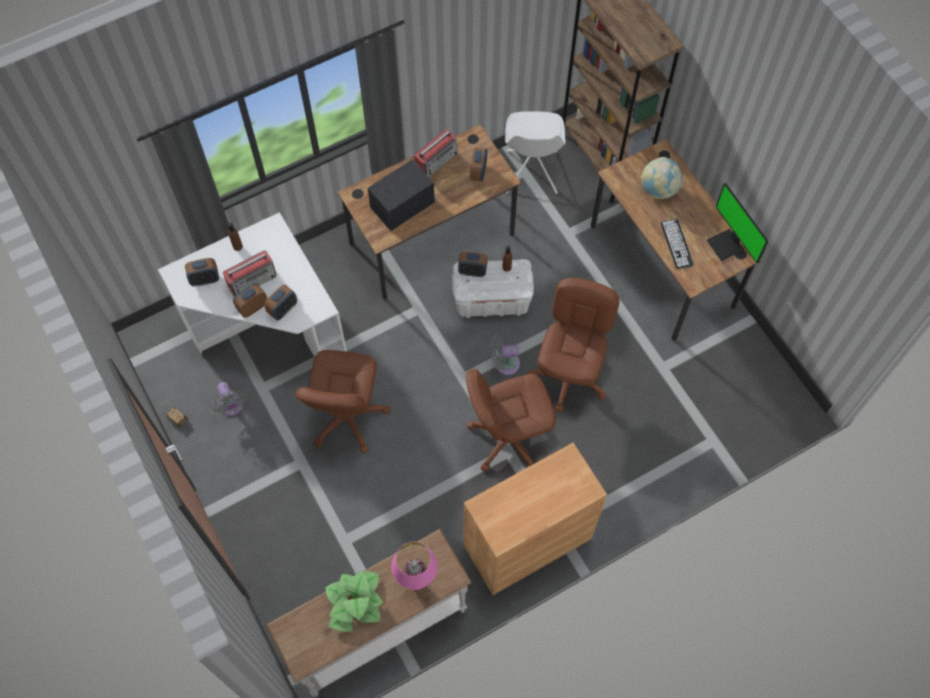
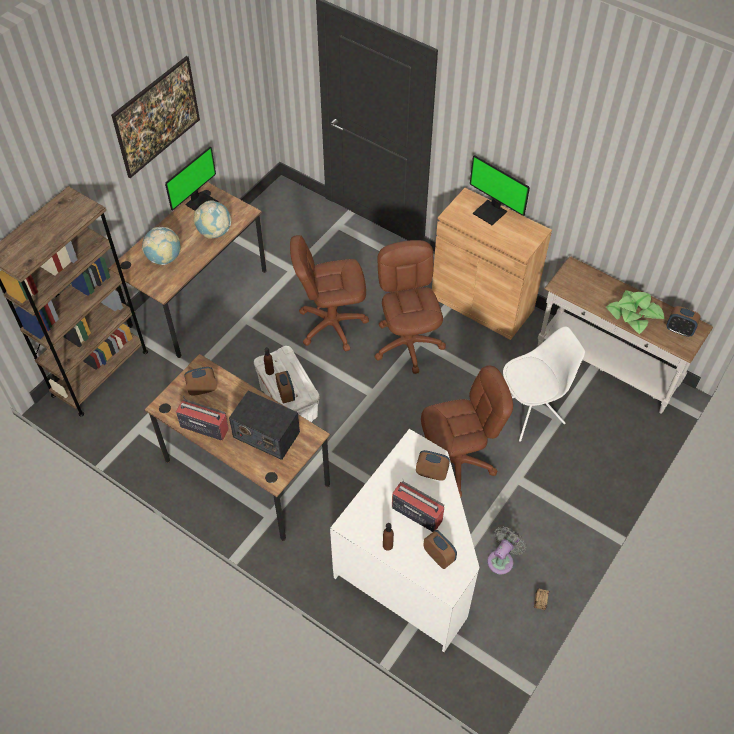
camera: 115 degrees left, 10 degrees down
(252, 307) = (443, 499): alarm clock -> alarm clock (679, 330)
(417, 583) = (593, 284): pink table lamp -> none
(504, 363) = (344, 371): grey fan -> none
(508, 438) = (408, 344): brown office chair -> brown office chair turned 150 degrees counterclockwise
(531, 173) = (138, 421): white chair -> white chair (531, 412)
(553, 503) = (491, 212): none -> monitor
(676, 244) = (214, 232): keyboard -> globe
(763, 164) = (160, 132): none -> picture

